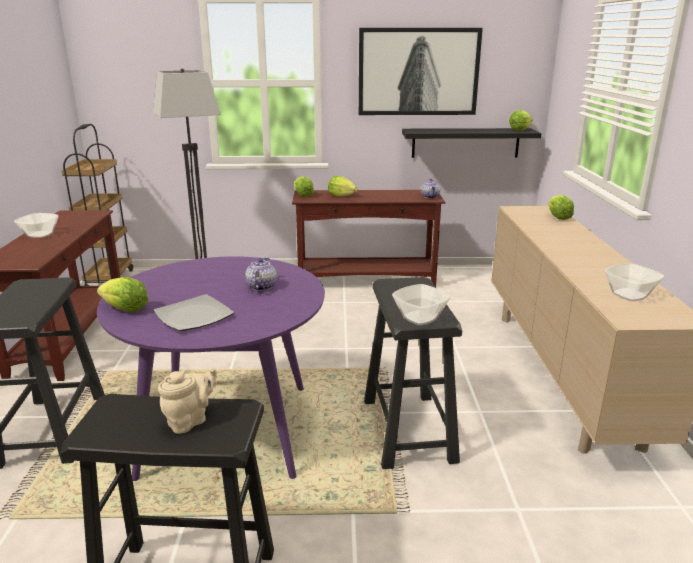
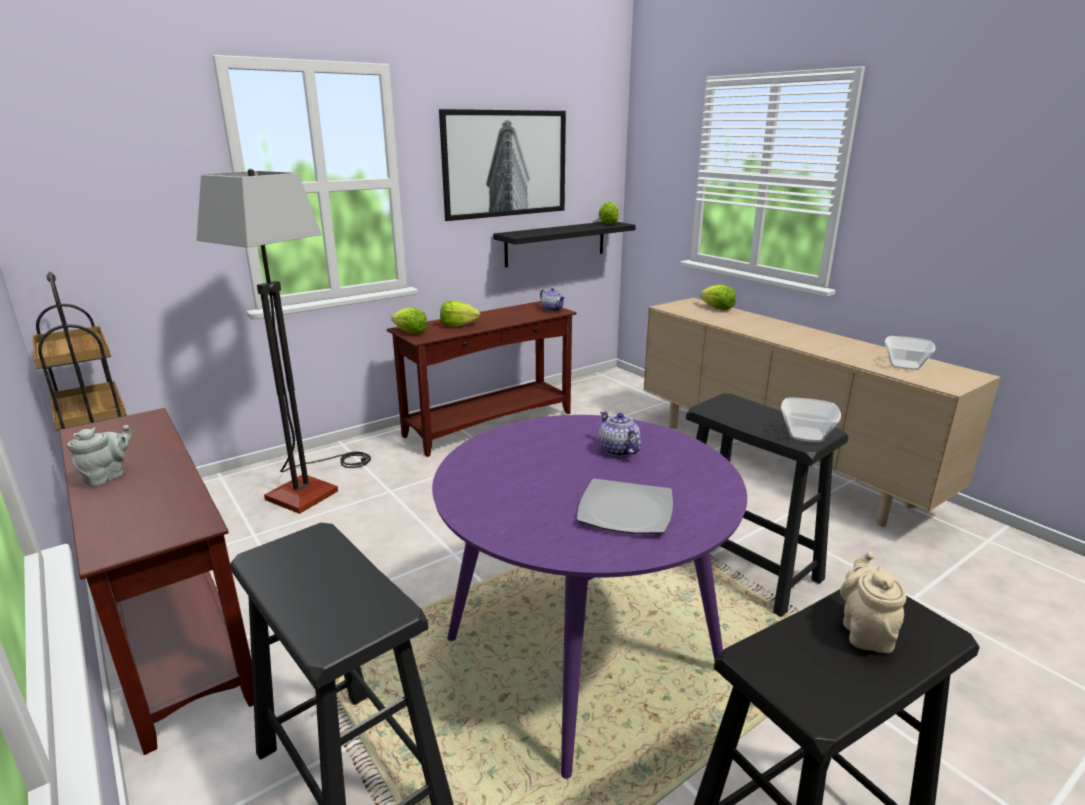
camera: 35 degrees left, 0 degrees up
(39, 235) = (108, 477): bowl -> grey teapot
(125, 309) = (525, 534): lettuce -> none

